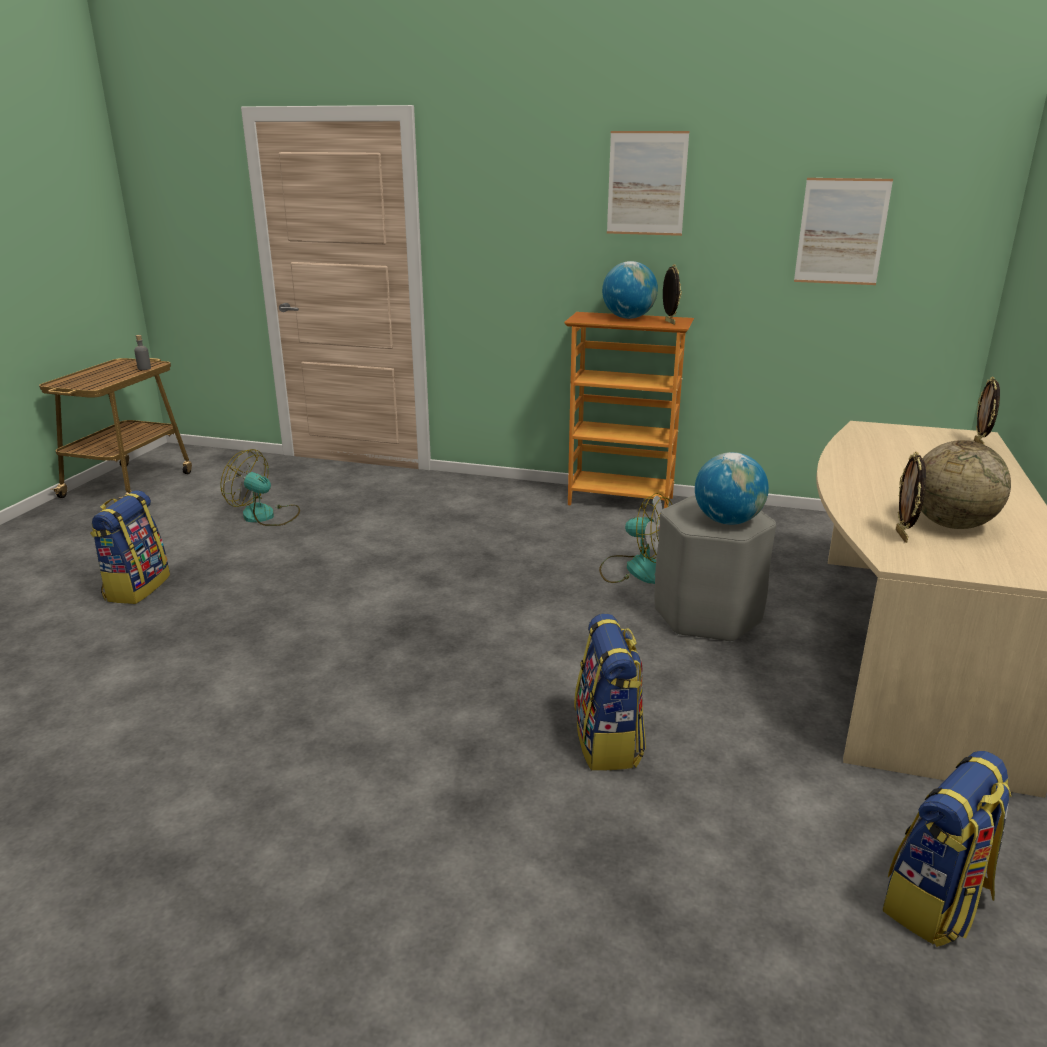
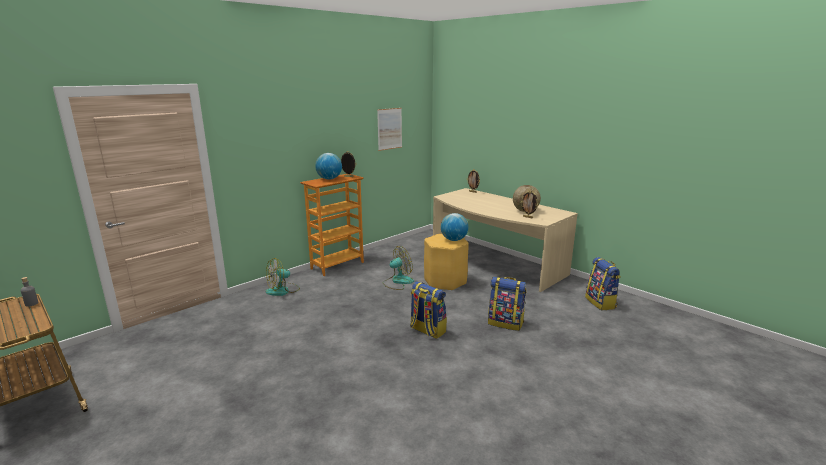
camera: 60 degrees left, 5 degrees down
(136, 587) = (234, 422): backpack -> backpack (427, 330)
(266, 516) = (202, 356): fan -> fan (283, 290)
(646, 183) = (322, 117): picture -> none
(707, 615) = (444, 281): grey stool -> yellow stool

